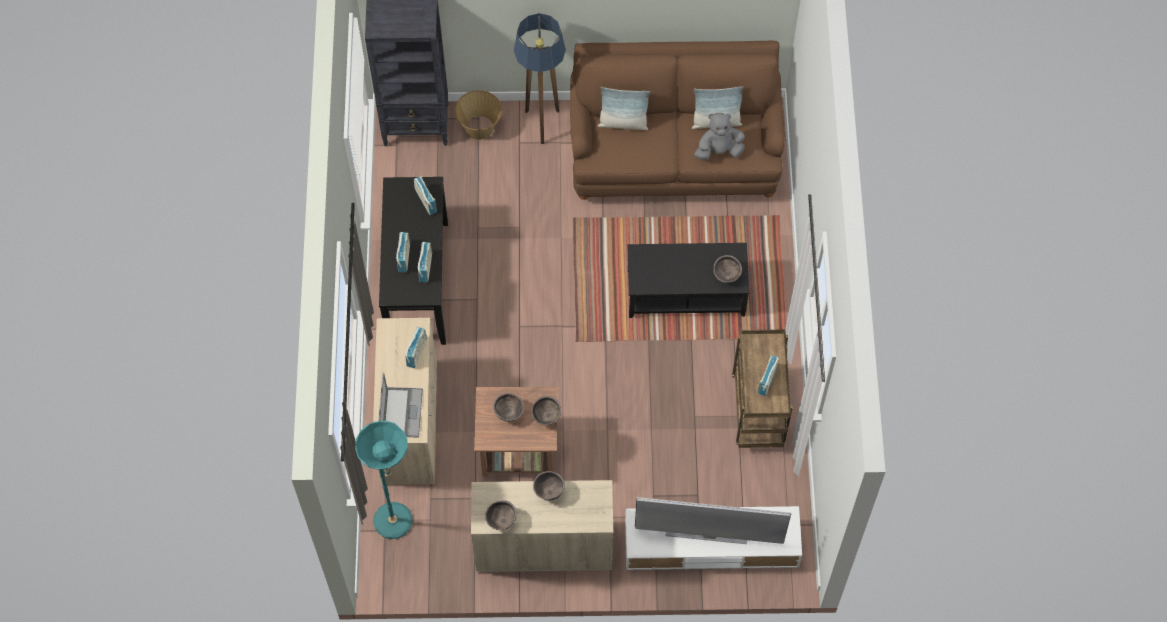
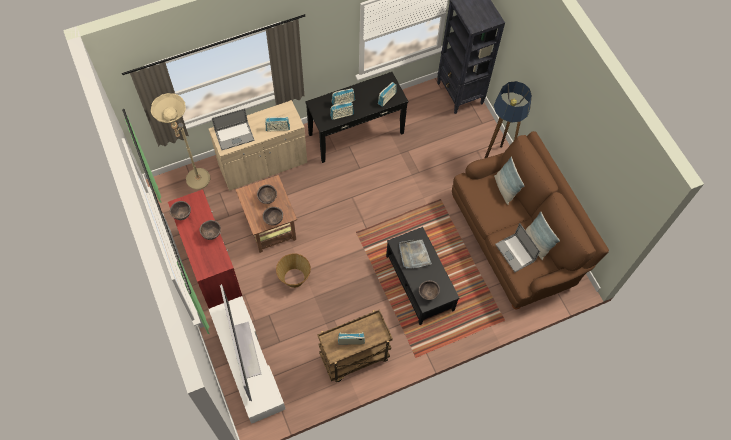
camera: 65 degrees right, 0 degrees up
(398, 527) = (195, 183): turquoise floor lamp -> beige floor lamp
(480, 127) = (476, 126): basket -> basket (294, 278)
(543, 546) = (211, 264): beige cabinet -> red cabinet
(664, 270) = (414, 255): none -> grey tray
(719, 150) = (515, 252): grey plush toy -> laptop

